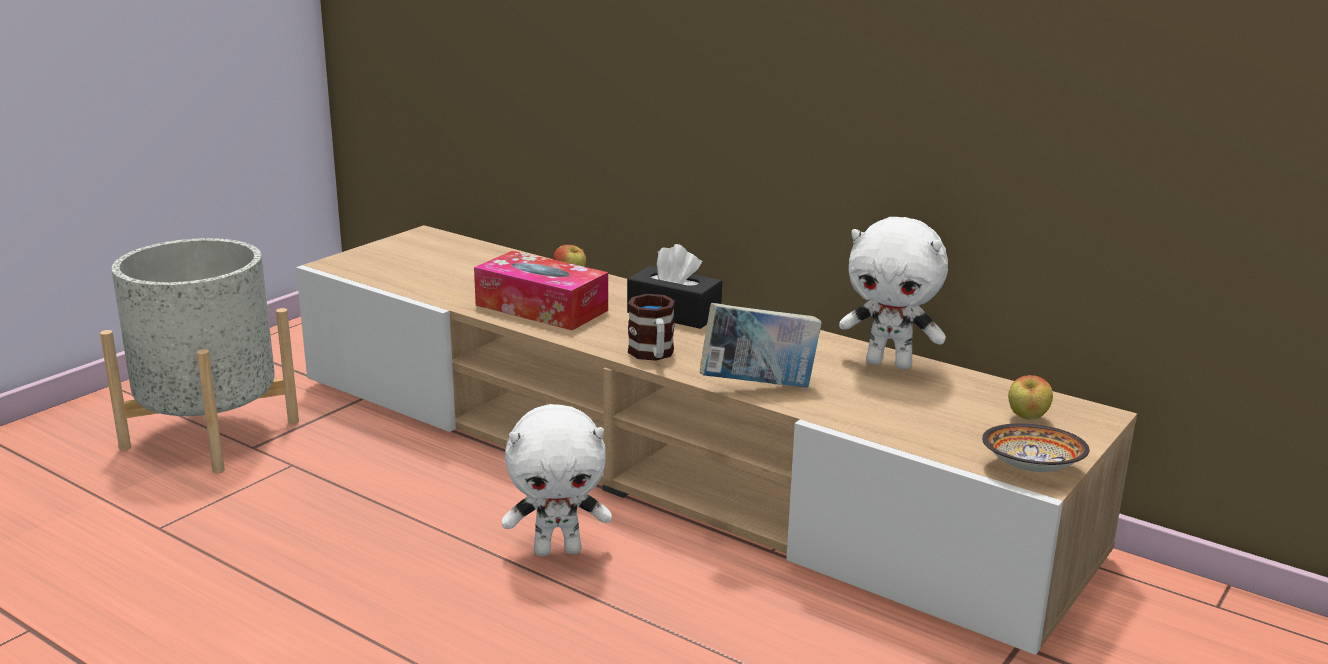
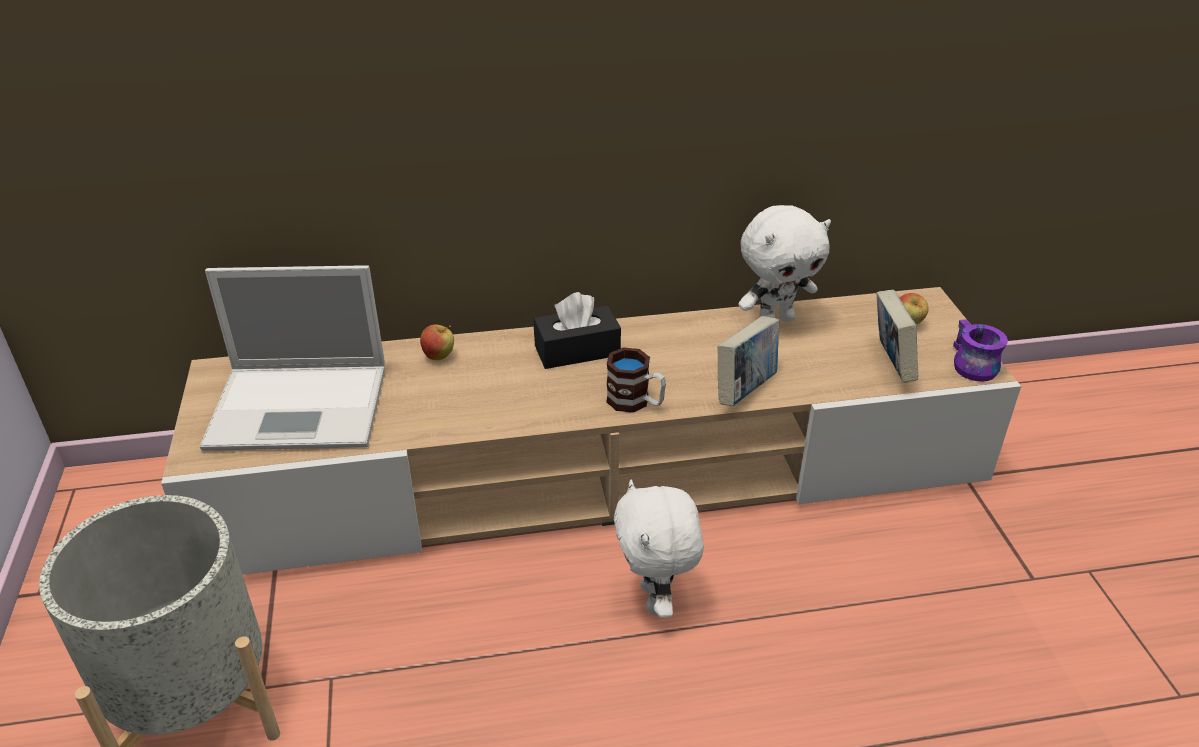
camera: 45 degrees left, 15 degrees up
(434, 267) = (302, 407): none -> laptop
(541, 308) = (475, 402): tissue box -> none
(558, 550) = (656, 600): white plush toy -> white plush toy turned 135 degrees clockwise
(940, 431) = (890, 364): none -> book
(1029, 467) = (968, 365): bowl -> purple mug

